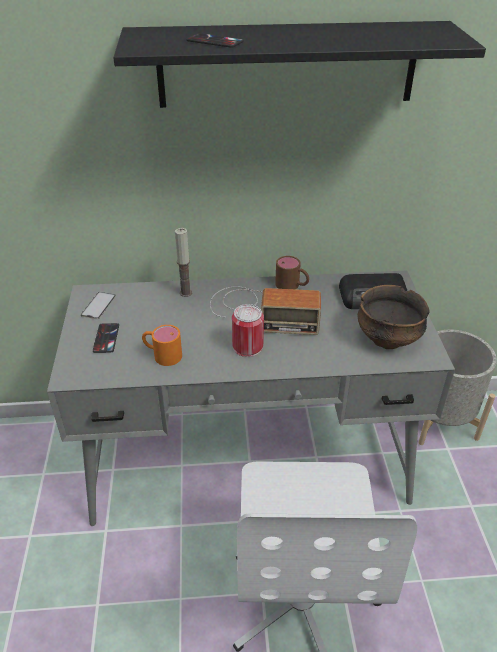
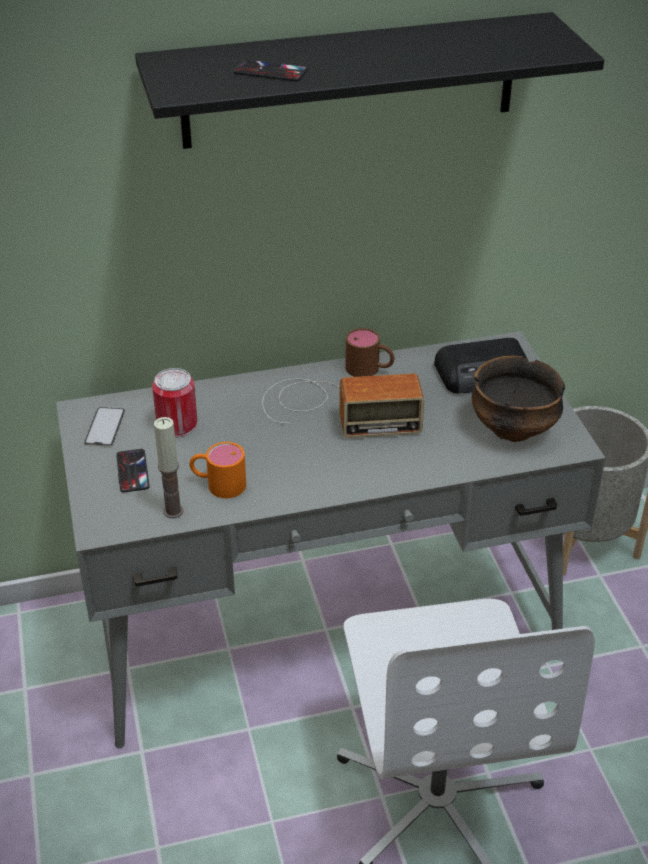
camera: 10 degrees left, 0 degrees up
(185, 293) = (223, 395): candle -> candle (173, 511)
(247, 347) = (331, 460): can -> can (177, 425)

